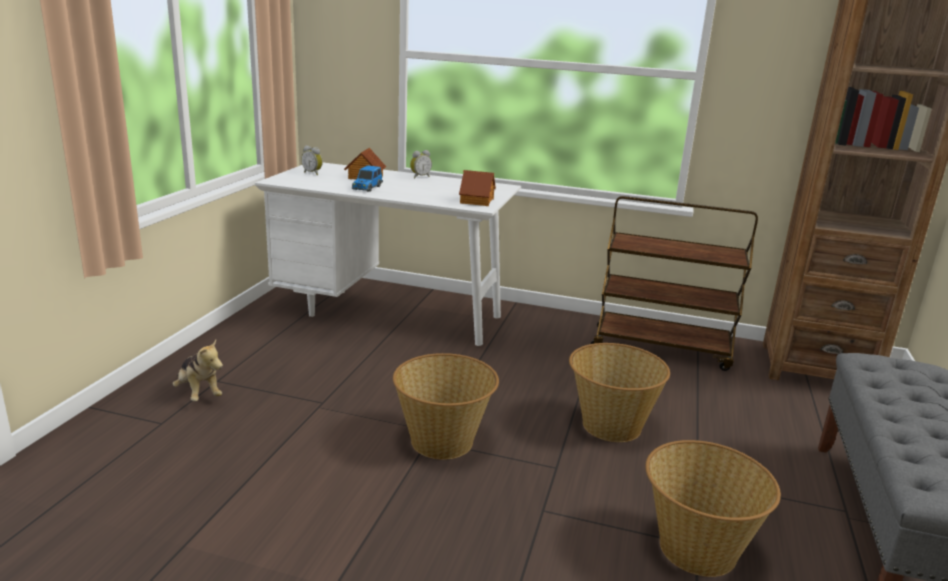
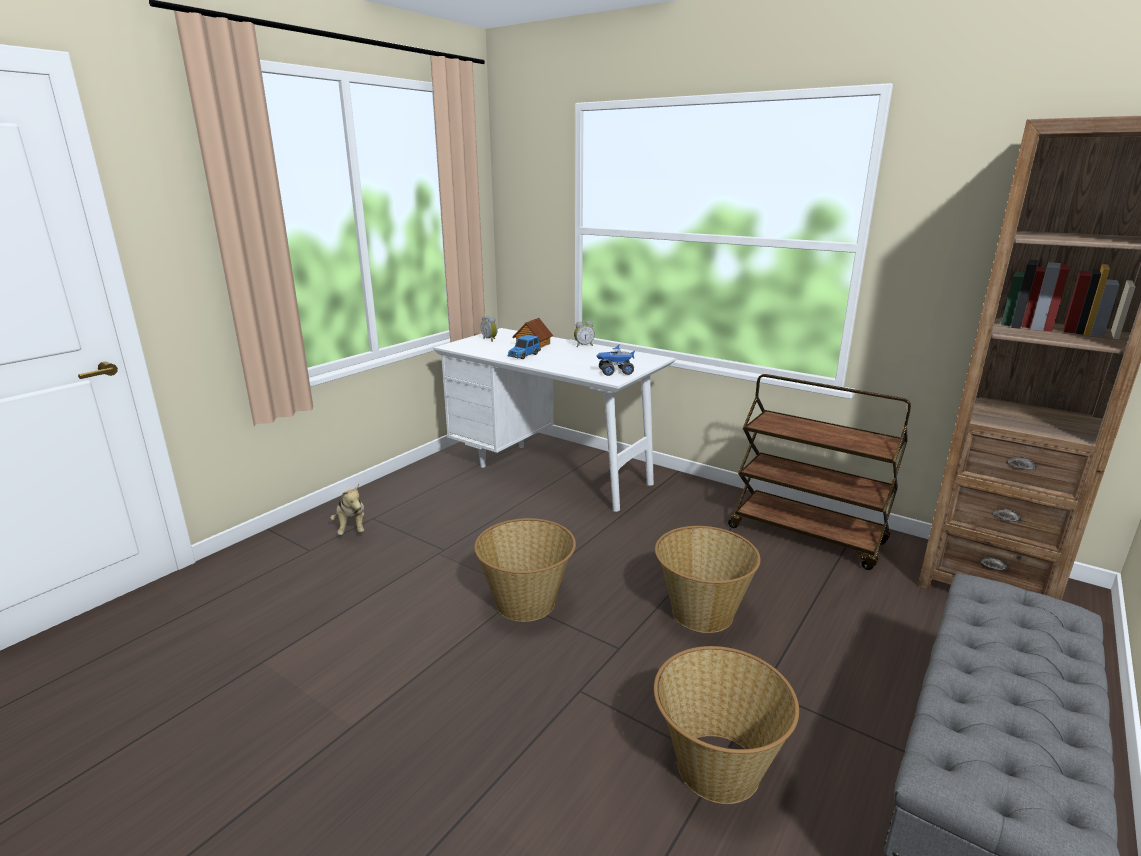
camera: 20 degrees right, 0 degrees up
(477, 201) = (615, 372): toy house -> toy truck

